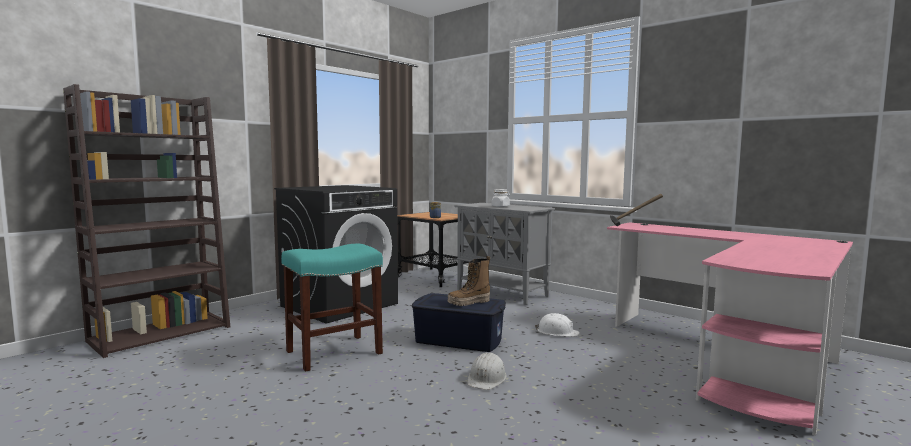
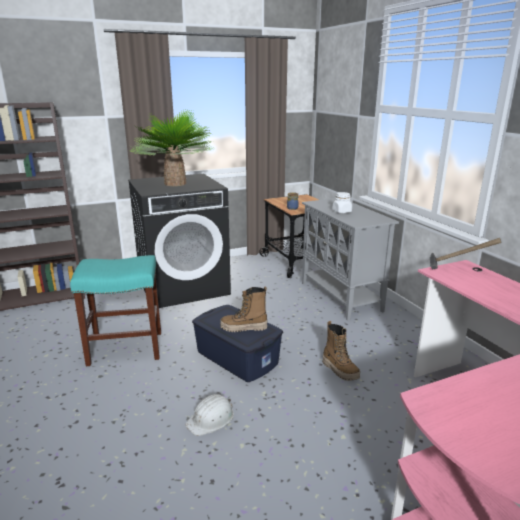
camera: 25 degrees right, 15 degrees up
(336, 187) = (175, 183): none -> potted plant
(557, 332) = (340, 370): white hard hat -> boot

